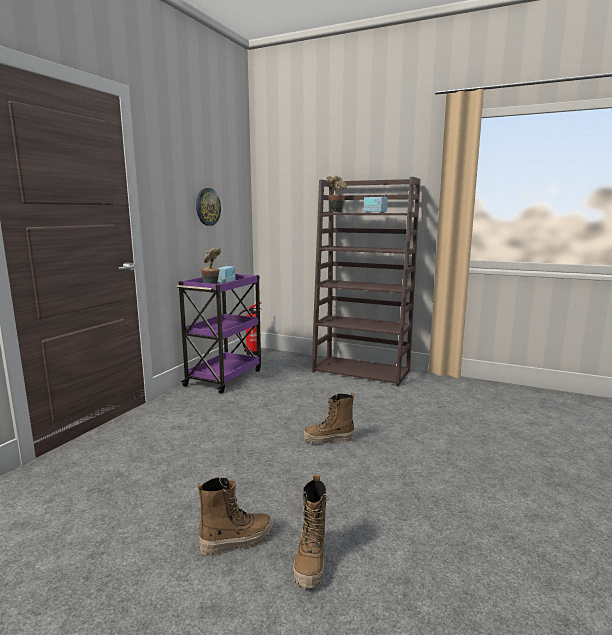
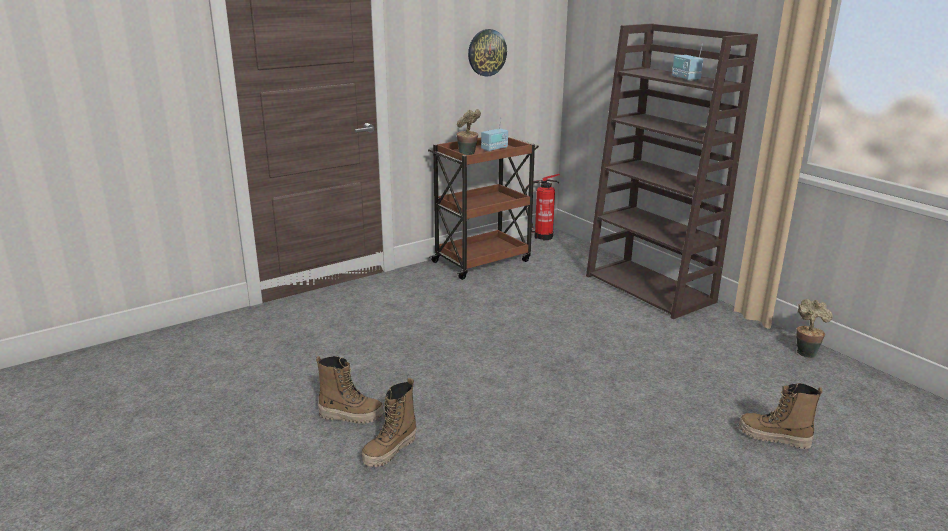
camera: 30 degrees right, 10 degrees up
(224, 377) = (483, 261): purple cart -> brown cart
(328, 439) = (518, 357): boot -> boot (773, 438)
(335, 212) = (641, 71): potted plant -> potted plant (805, 352)

